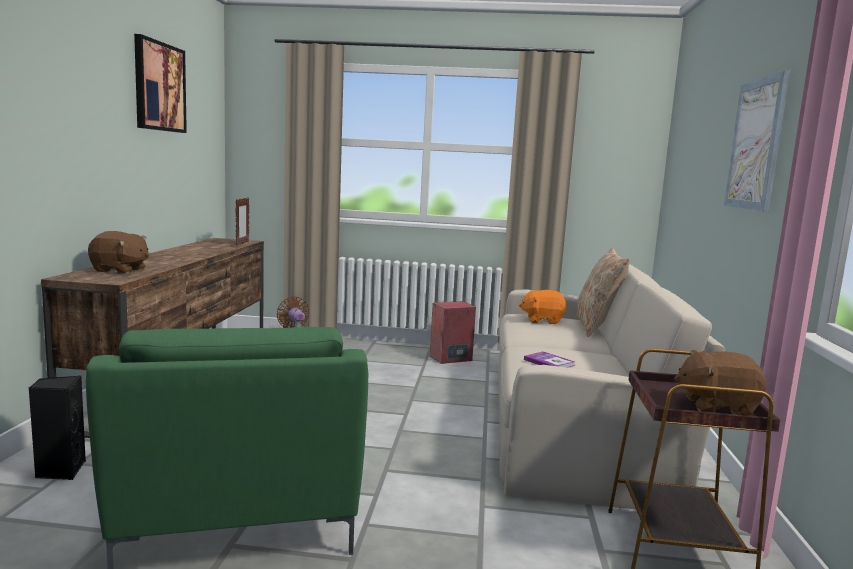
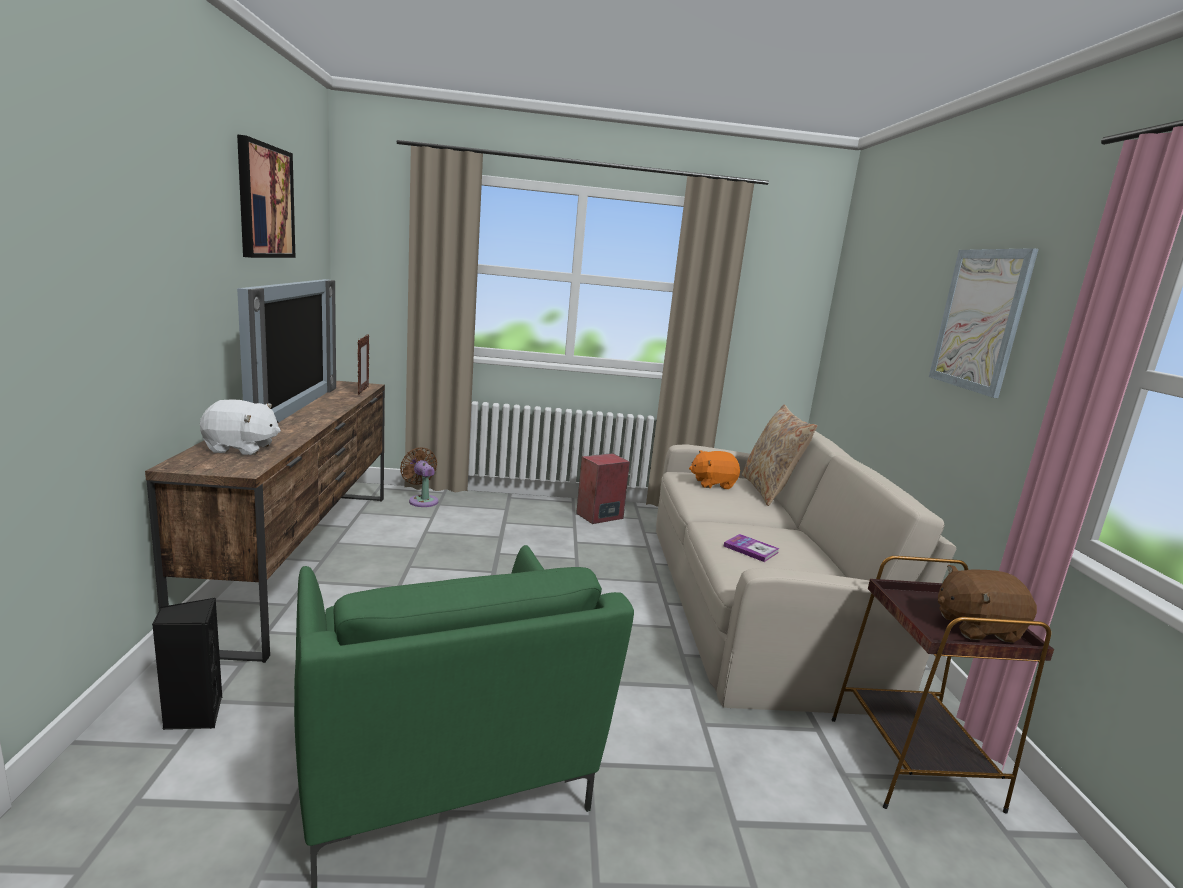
camera: 10 degrees left, 5 degrees up
(120, 270) = (241, 448): brown plush toy -> white plush toy
(173, 251) = (289, 408): none -> television

